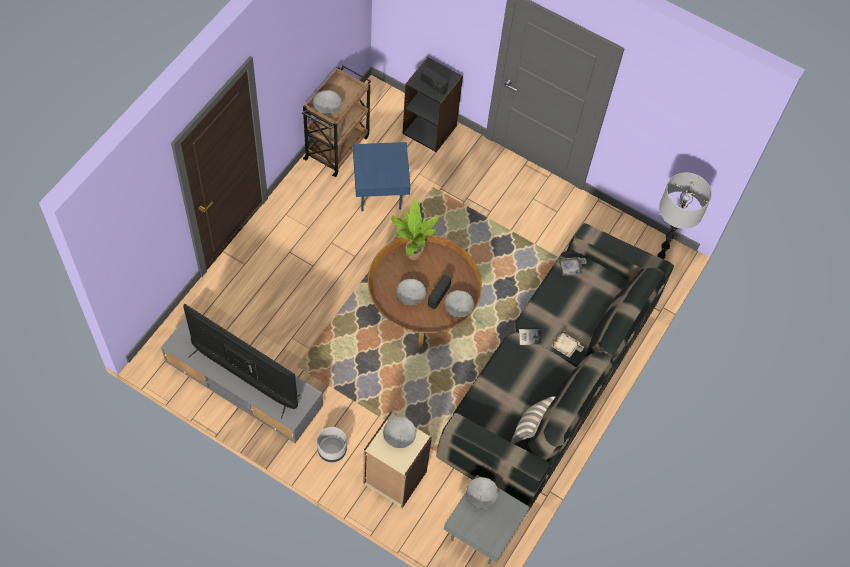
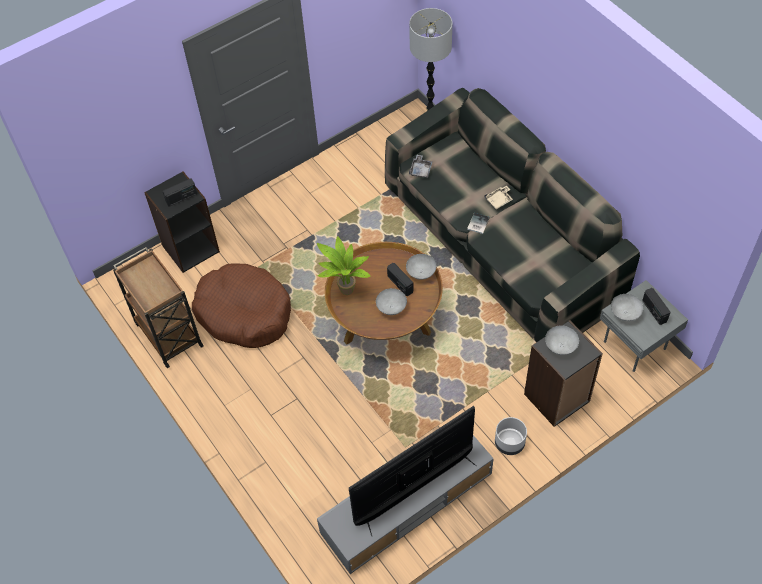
camera: 60 degrees left, 5 degrees down
(327, 108) = (158, 295): grey bowl -> none
(381, 194) = (244, 313): blue side table -> brown dog bed
(394, 478) = (557, 398): beige bookcase -> black bookcase
(494, 523) = (654, 311): none -> radio
(530, 429) = (570, 254): pillow -> none

